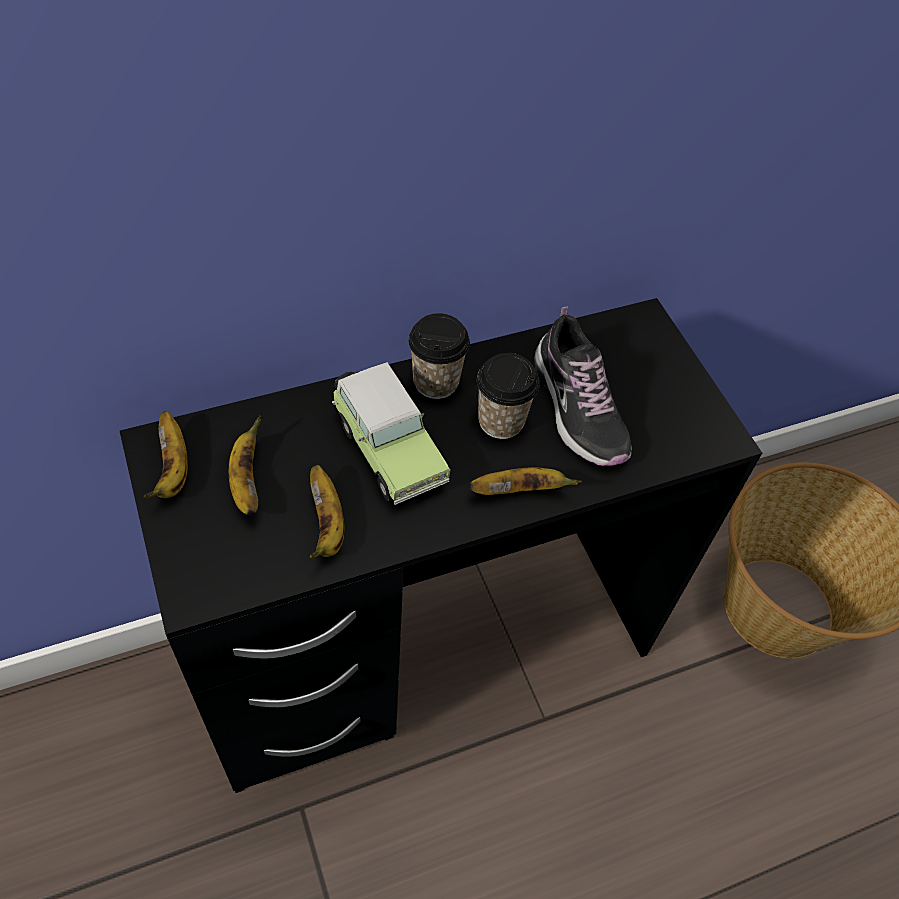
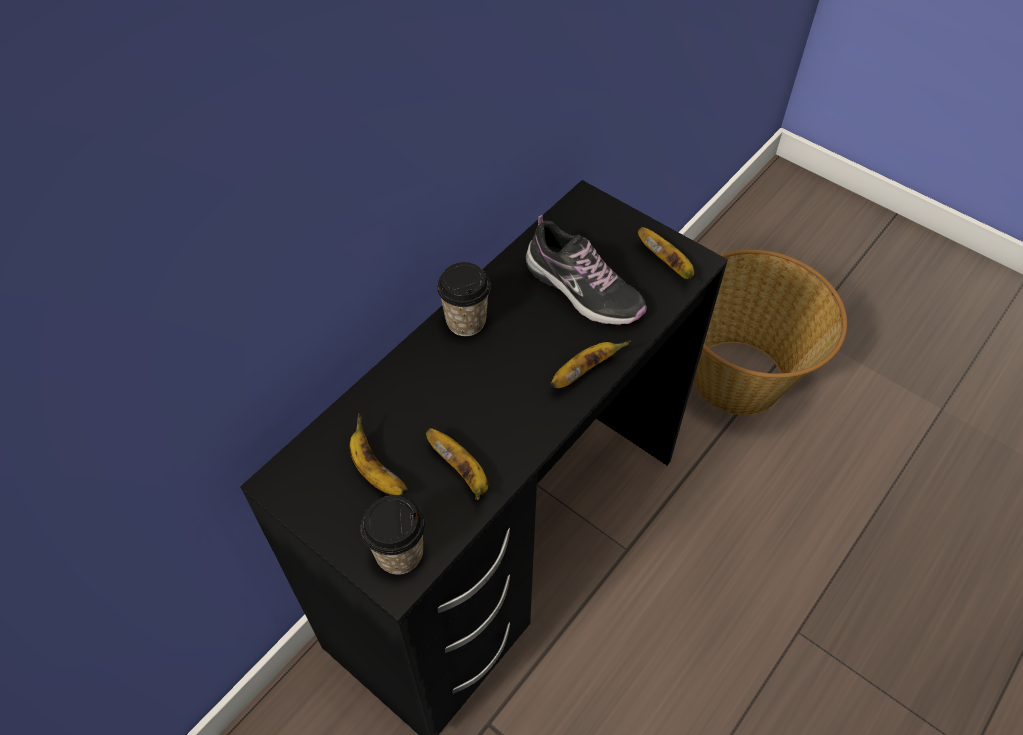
camera: 25 degrees left, 0 degrees up
(173, 469) = (309, 493): banana -> banana (667, 264)
(387, 448) = (465, 390): toy car -> none
(501, 421) = (534, 327): cup -> cup (399, 553)

